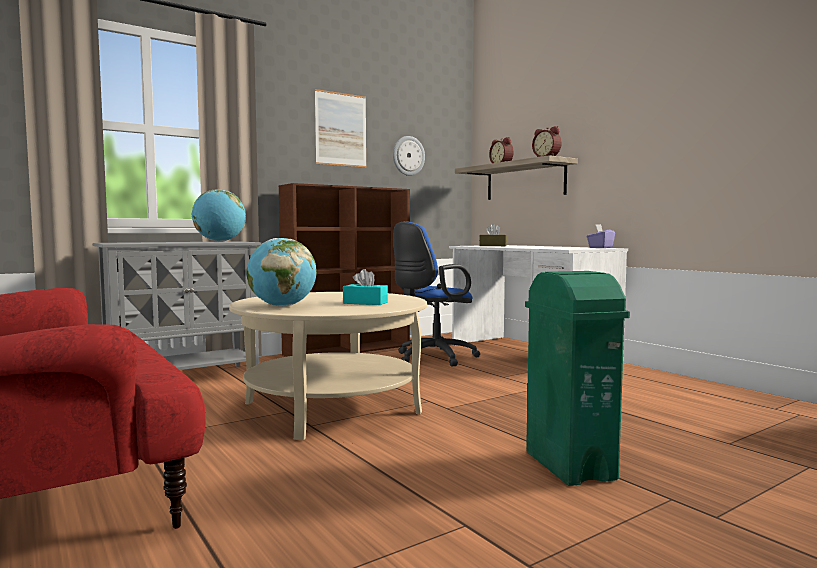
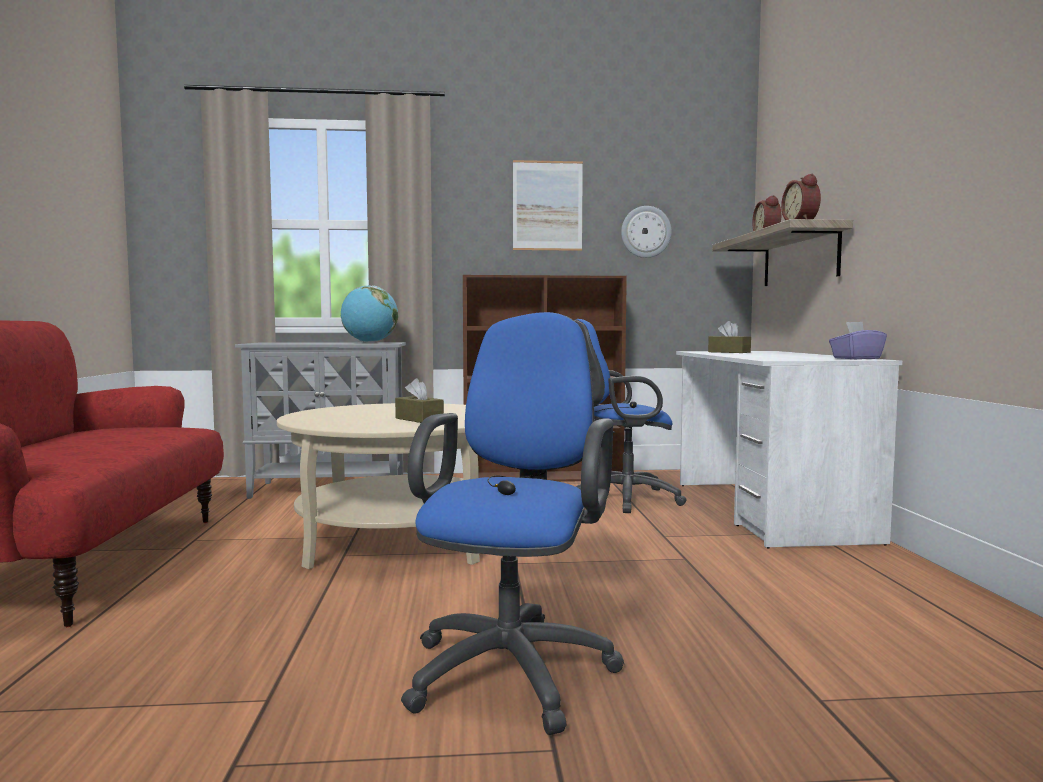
camera: 30 degrees right, 0 degrees up
(282, 306) = (328, 417): globe -> none
(365, 303) = (419, 419): turquoise tissue box -> brown tissue box
(569, 465) = (514, 666): green trash can -> blue office chair

